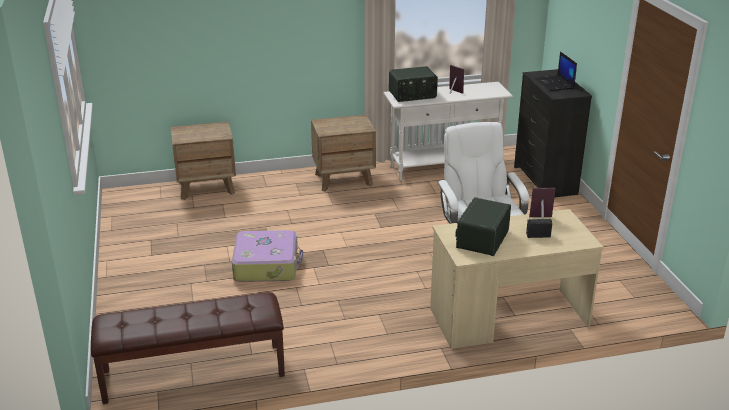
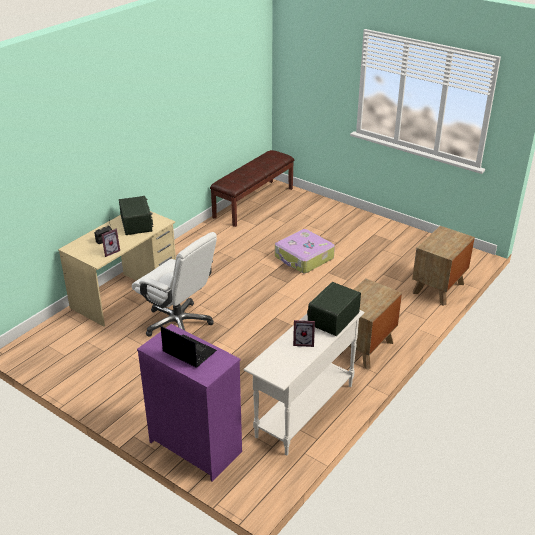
camera: 140 degrees right, 5 degrees up
(544, 180) = (196, 446): black dresser -> purple dresser

